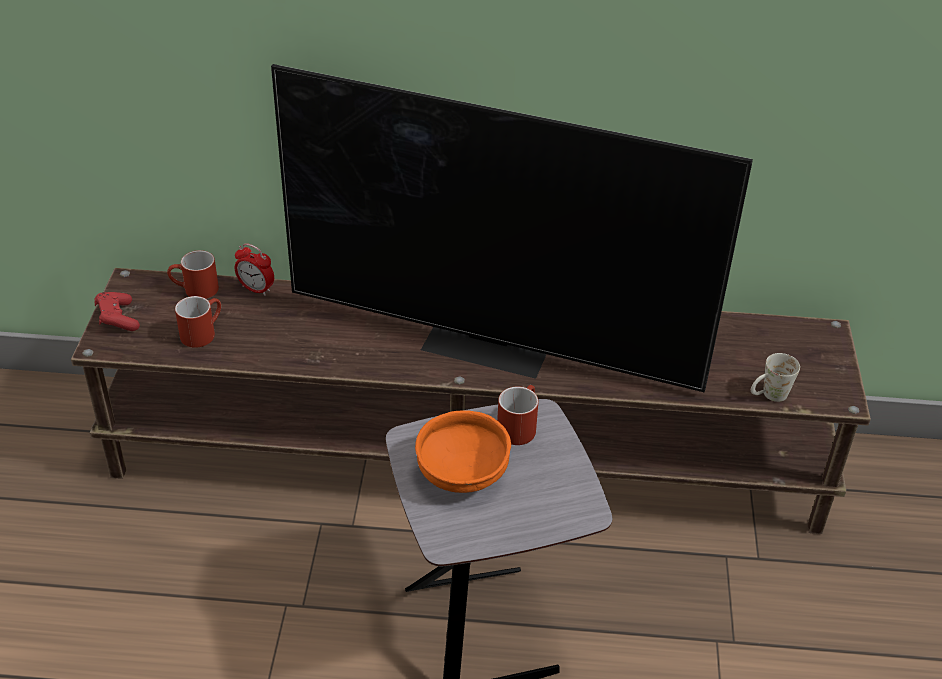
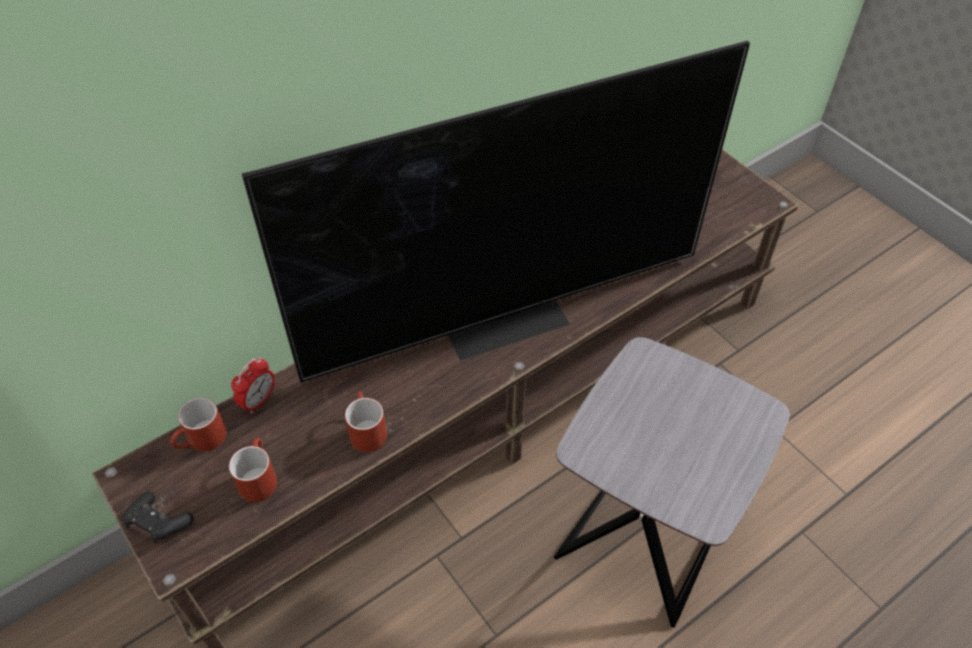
camera: 40 degrees left, 10 degrees up
(117, 319) = (159, 523): red game controller -> black game controller
(256, 289) = (258, 400): alarm clock -> alarm clock turned 45 degrees counterclockwise
(461, 474) = (652, 451): orange bowl -> none
(518, 425) = (641, 376): red mug -> red mug (365, 430)
(768, 396) = (727, 229): white mug -> none

